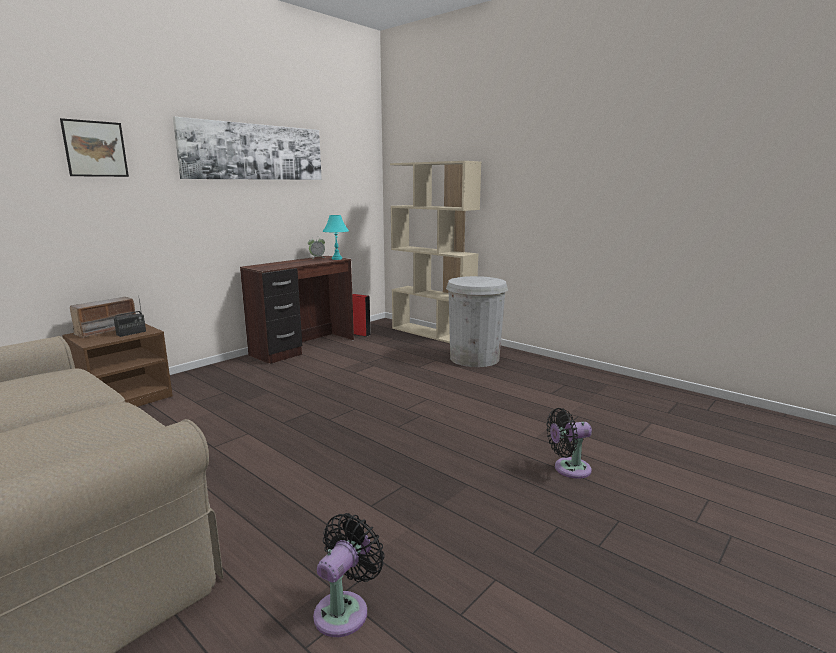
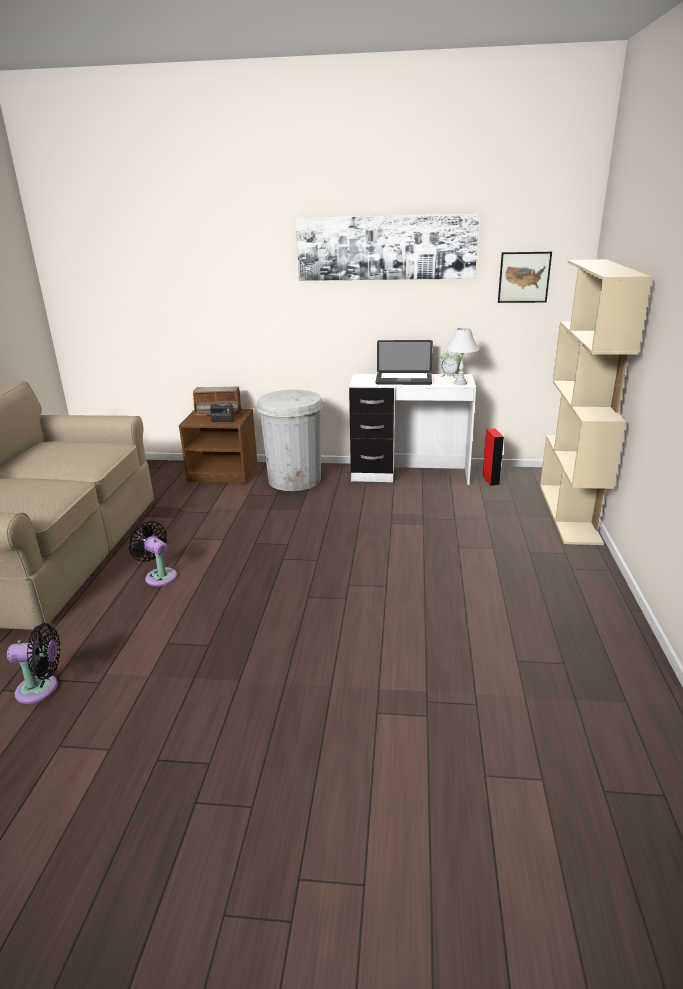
camera: 55 degrees right, 10 degrees up
(95, 149) = (227, 254): picture -> picture (524, 277)
(293, 263) = (403, 380): none -> laptop
(304, 347) = (410, 475): brown desk -> white desk
(337, 259) = (460, 383): turquoise table lamp -> white table lamp
(474, 358) = (540, 568): white trash can -> white trash can (294, 479)
(568, 469) = (329, 736): black fan -> black fan (159, 576)

